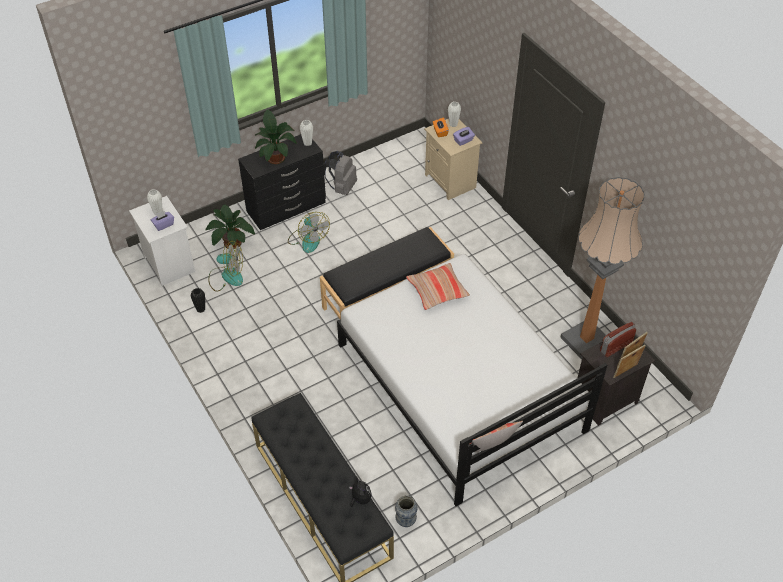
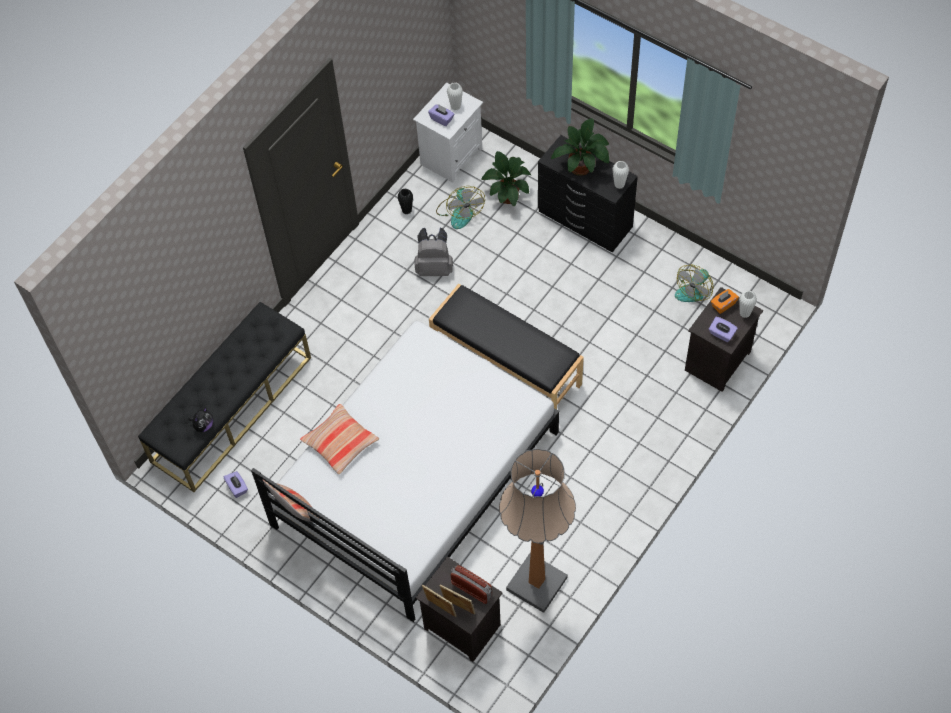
camera: 70 degrees right, 10 degrees up
(308, 239) = (548, 260): fan -> fan (694, 289)
(342, 187) = (644, 258): grey backpack -> grey backpack (434, 267)
(405, 520) = (237, 487): vase -> purple tissue box
(437, 290) = (482, 395): pillow -> pillow (340, 442)
(451, 181) = (718, 362): beige nightstand -> black nightstand

